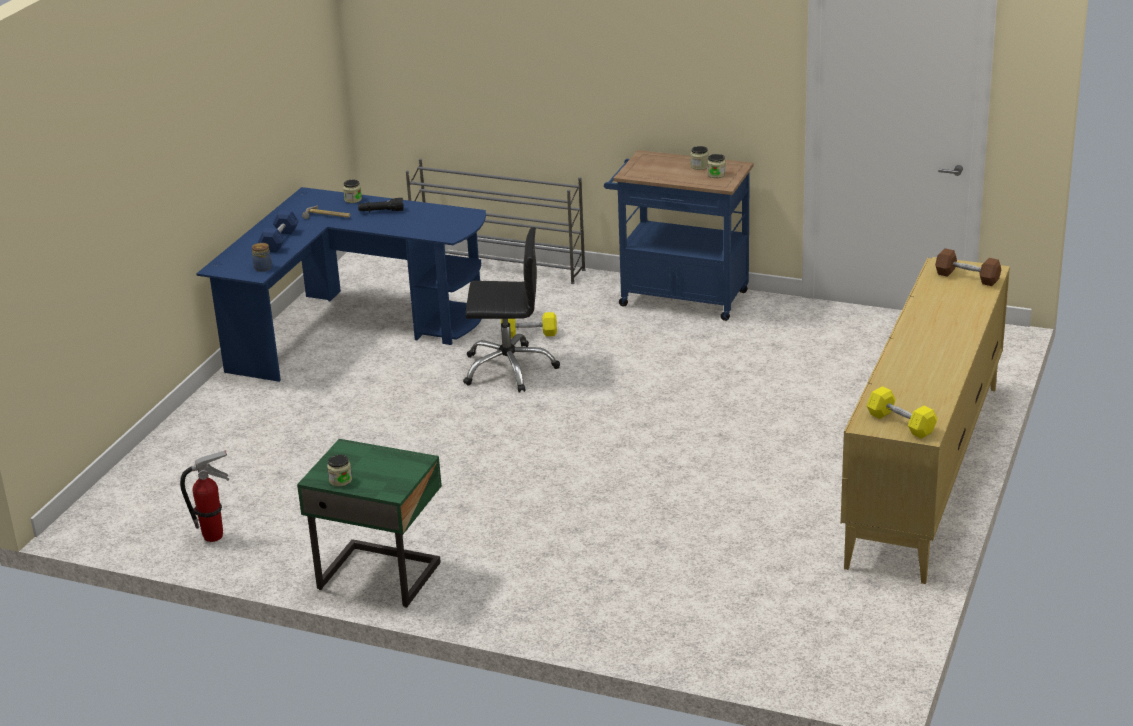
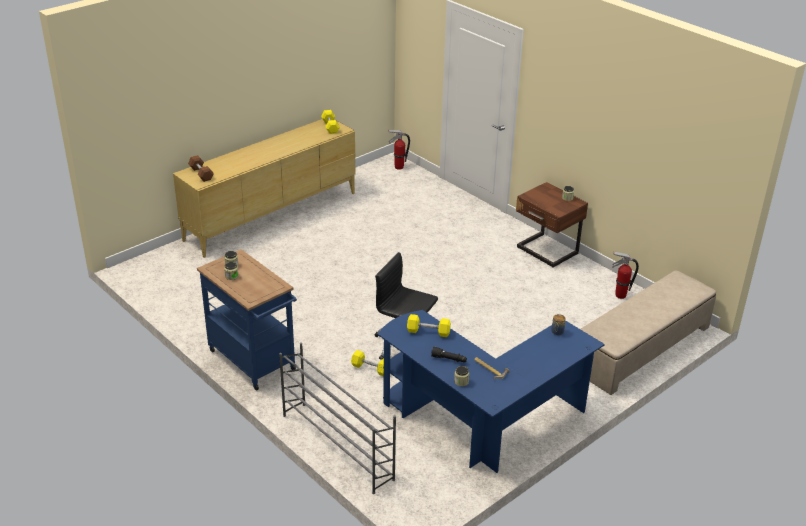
camera: 155 degrees left, 5 degrees up
(160, 467) = (641, 348): none -> beige bench
(279, 240) = (535, 355): blue dumbbell -> none
(380, 574) = (546, 251): green nightstand -> brown nightstand
(426, 226) = (428, 332): none -> yellow dumbbell
(831, 668) = (398, 167): none -> fire extinguisher

